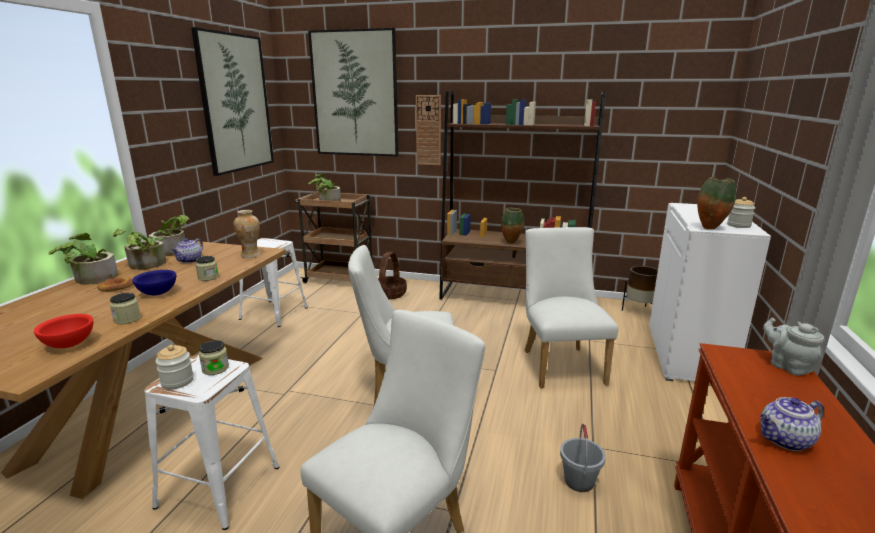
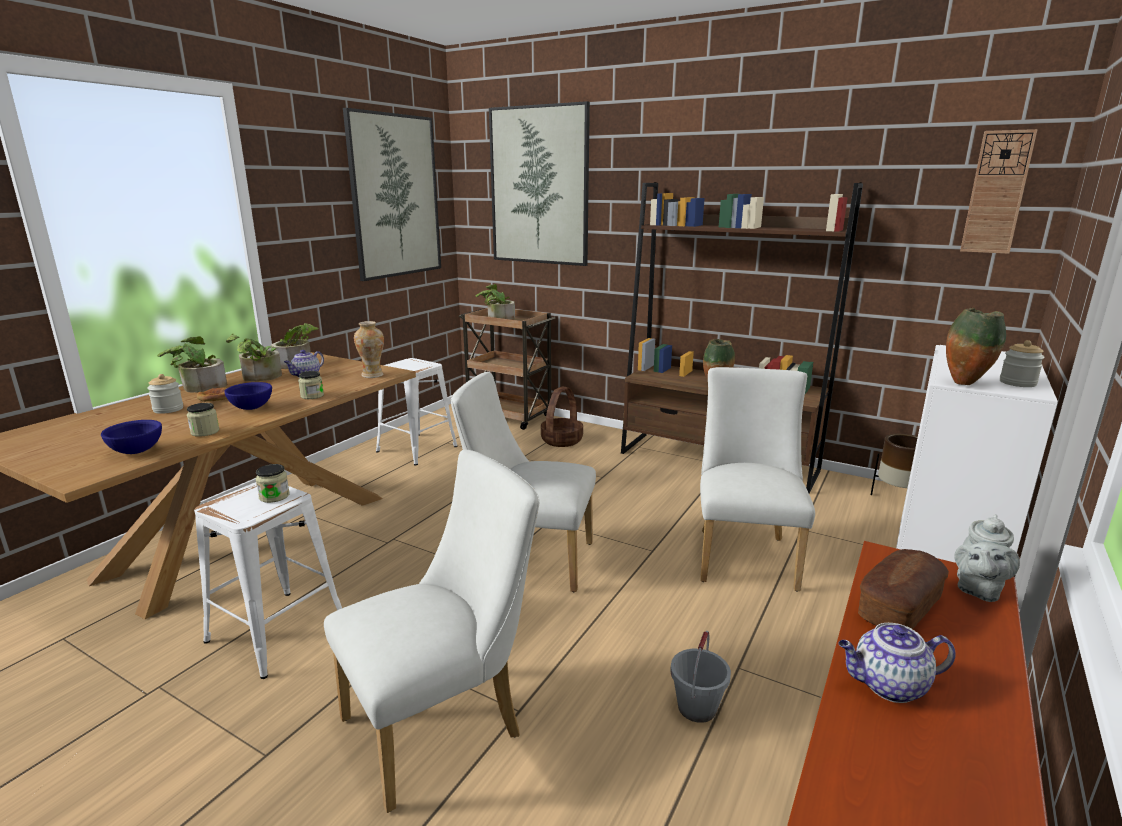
camera: 15 degrees right, 0 degrees up
(69, 344) = (137, 451): red bowl -> blue bowl
(177, 381) = (230, 504): jar -> jar (168, 409)
(428, 130) = (625, 233): wall clock -> wall clock (996, 193)
(752, 385) = (899, 607): none -> bread
(787, 366) = (977, 589): grey teapot -> grey teapot turned 135 degrees counterclockwise

